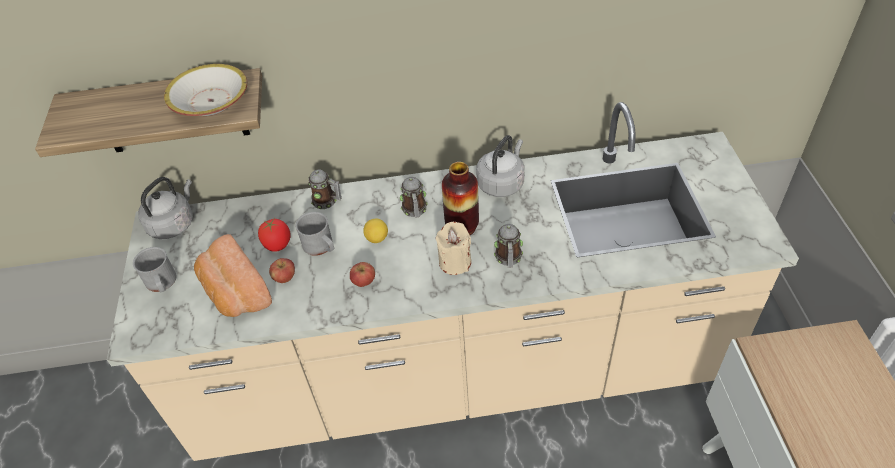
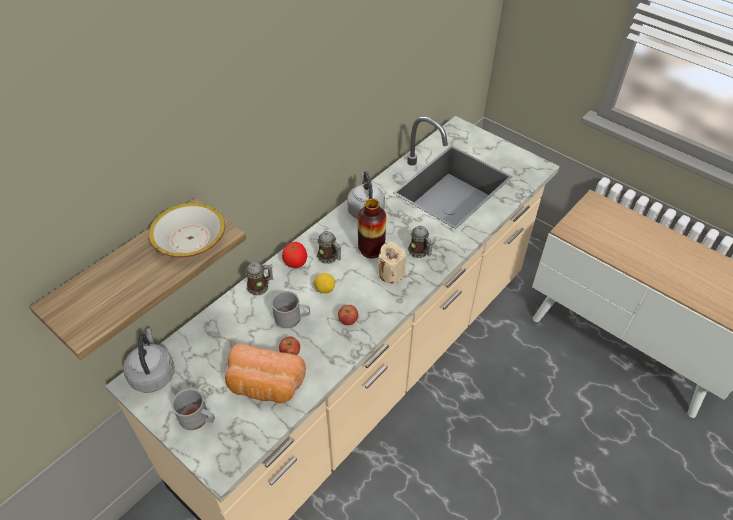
camera: 45 degrees left, 0 degrees up
(278, 244) = (258, 336): tomato -> tomato (295, 263)

